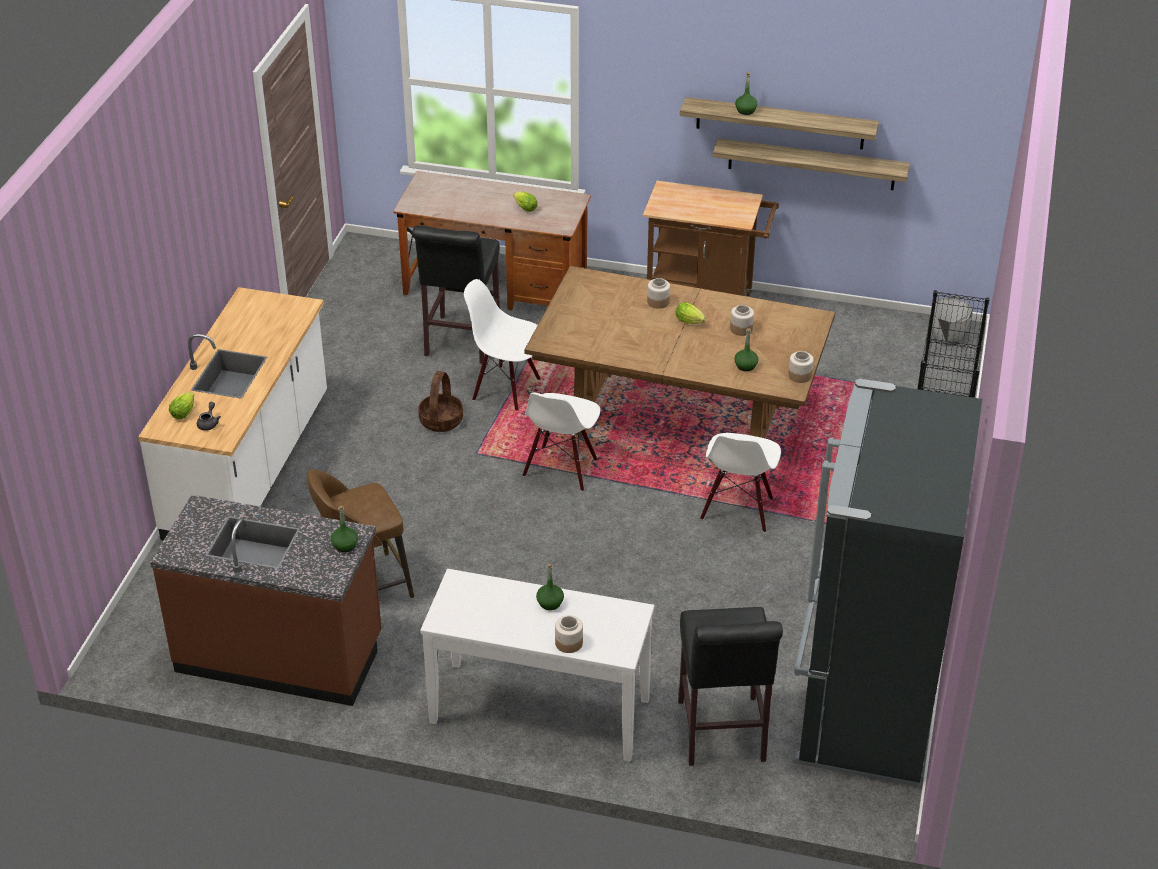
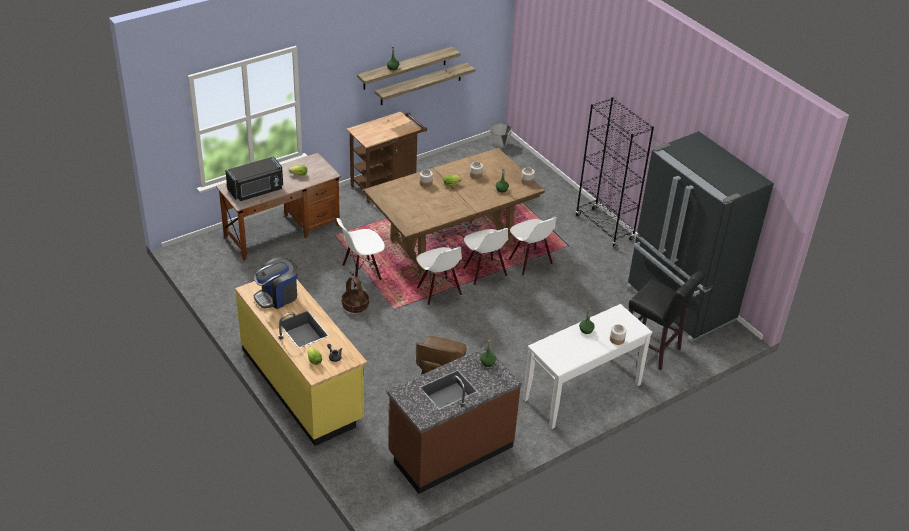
camera: 50 degrees left, 0 degrees up
(250, 467) = (302, 385): white counter -> yellow counter
(262, 322) = (277, 296): none -> coffee machine
(449, 200) = (256, 190): none -> black microwave
(460, 343) = (307, 266): black stool -> none
(656, 483) = (484, 273): none -> white chair

